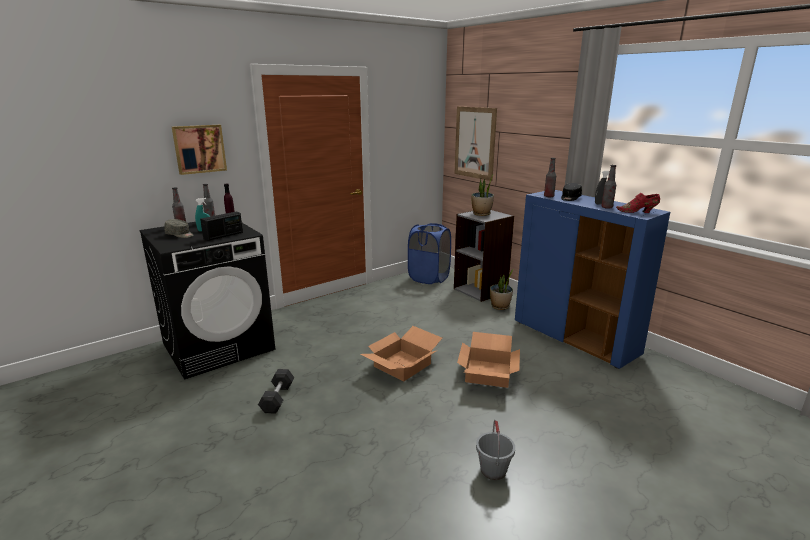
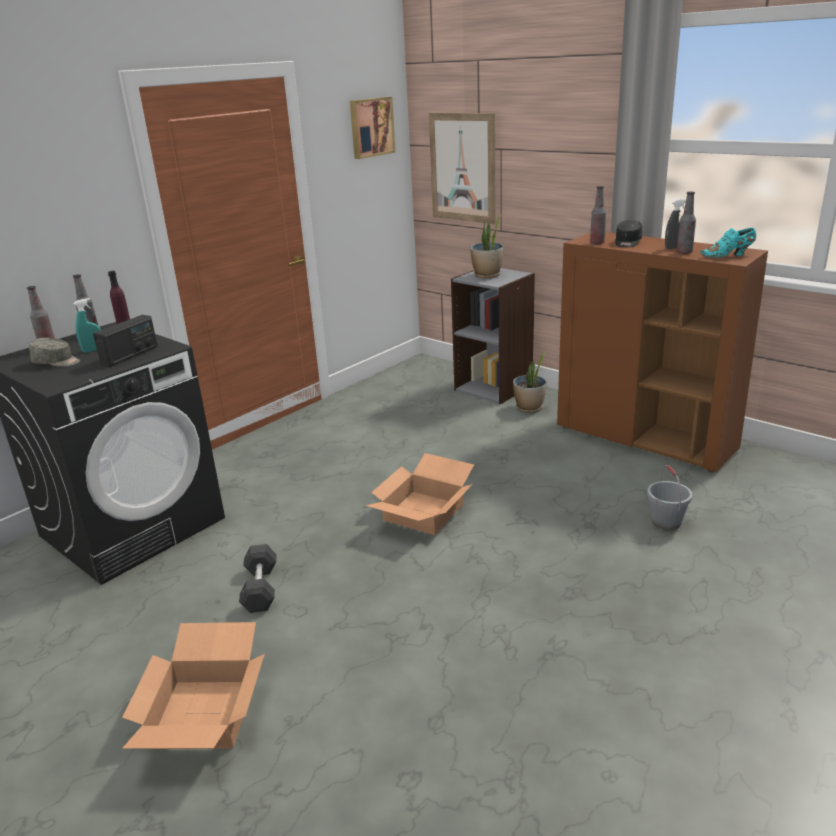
camera: 10 degrees left, 5 degrees up
(199, 149) = (57, 218): picture -> picture (371, 127)
(429, 278) = (412, 378): blue laundry basket -> none
(487, 372) = (545, 504): cardboard box -> cardboard box (202, 712)
(493, 470) = (600, 634): grey bucket -> grey bucket (666, 522)
(575, 338) = (645, 439): blue cabinet -> brown cabinet
(638, 212) = (728, 255): red shoe -> turquoise shoe

